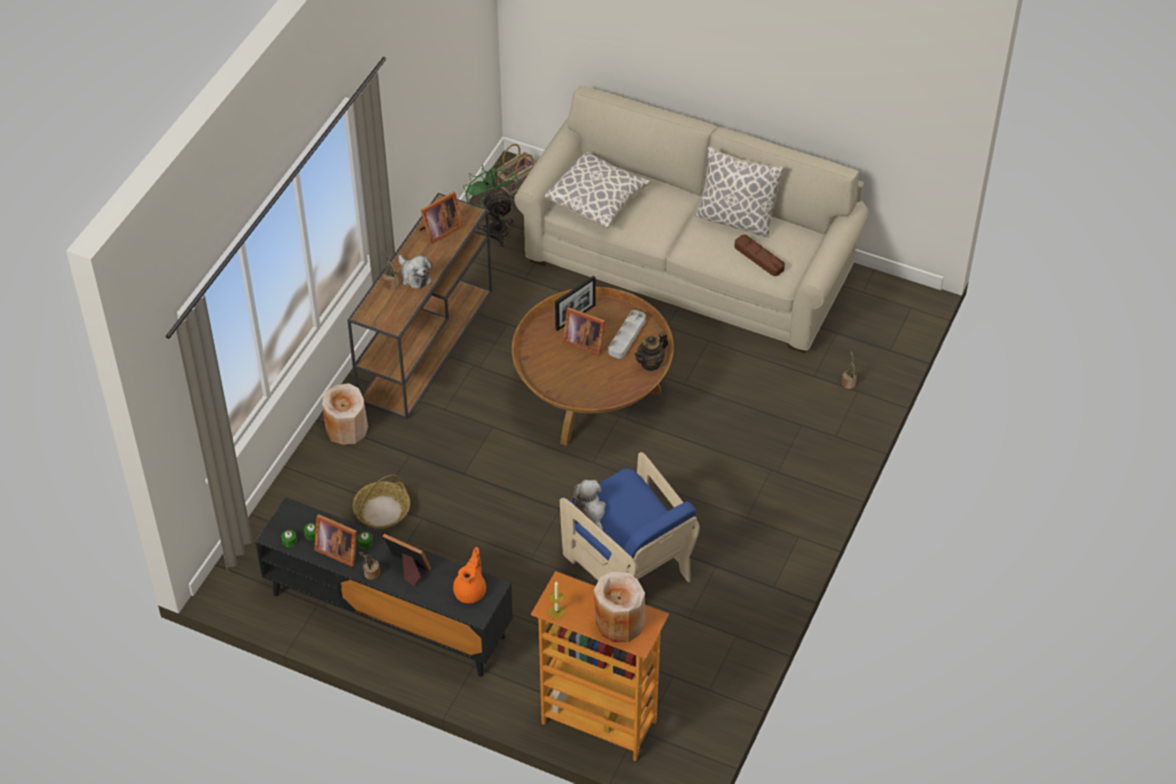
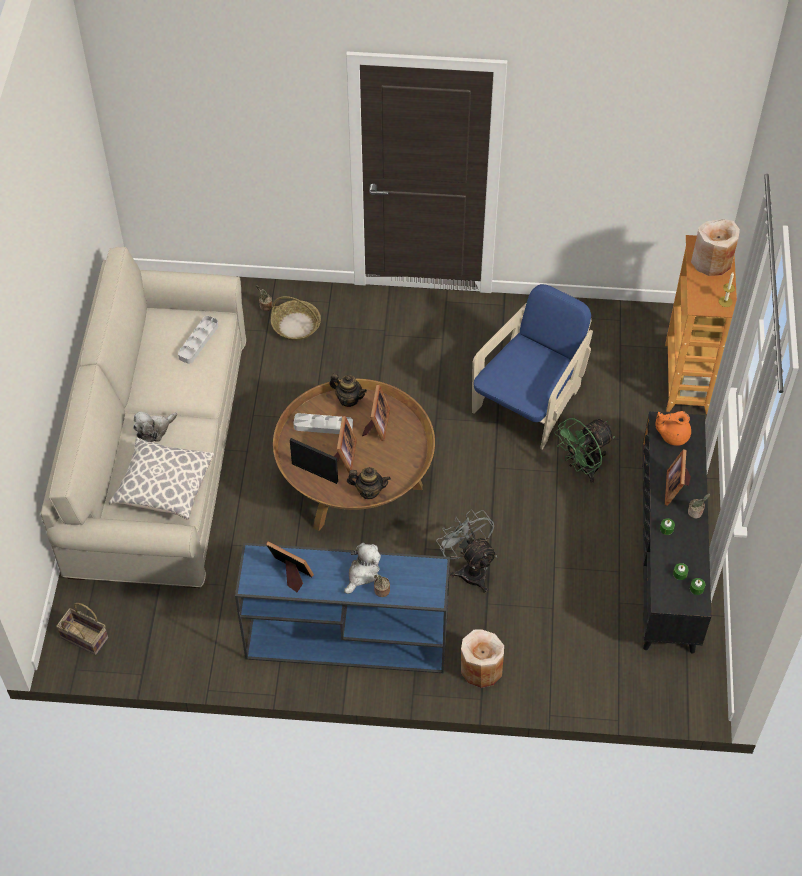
camera: 110 degrees left, 5 degrees up
(337, 550) = (685, 547): picture frame -> picture frame (377, 425)
(382, 511) = (561, 601): basket -> basket (295, 326)
(426, 344) = (344, 640): brown console table -> blue console table
(453, 453) = (469, 569): none -> grey fan
(495, 227) = (159, 636): green fan -> green fan (582, 468)
(535, 350) = (369, 491): none -> teapot
(590, 511) = (536, 393): plush toy -> plush toy (154, 430)
(735, 219) = (152, 371): pillow -> none
(759, 258) = (198, 341): brown tray -> grey tray

